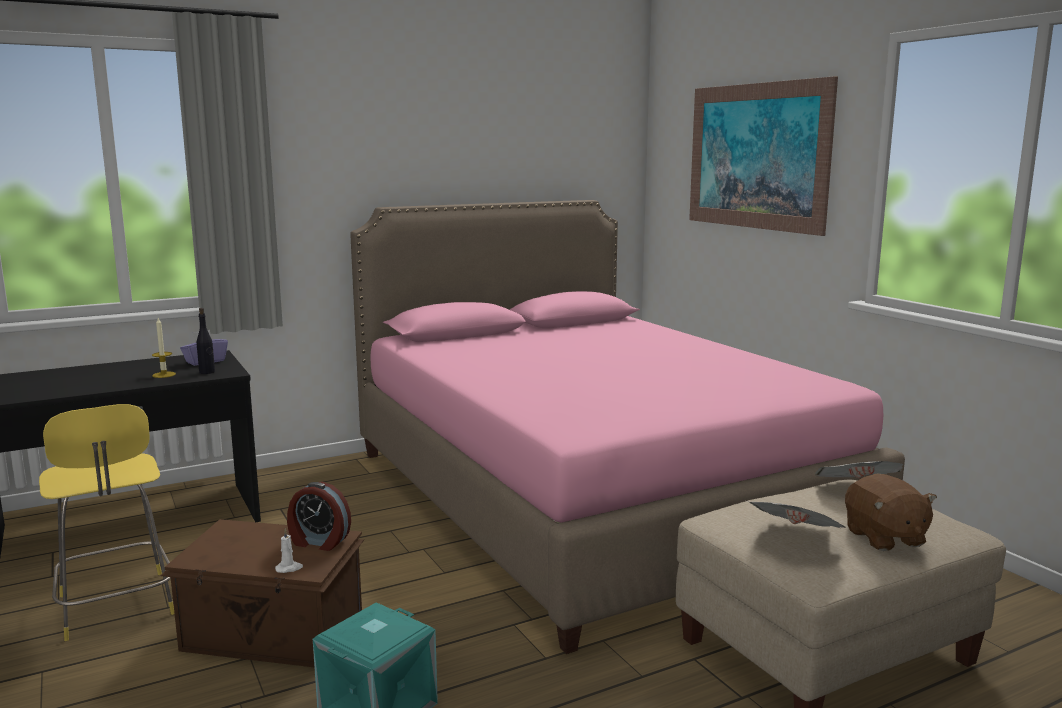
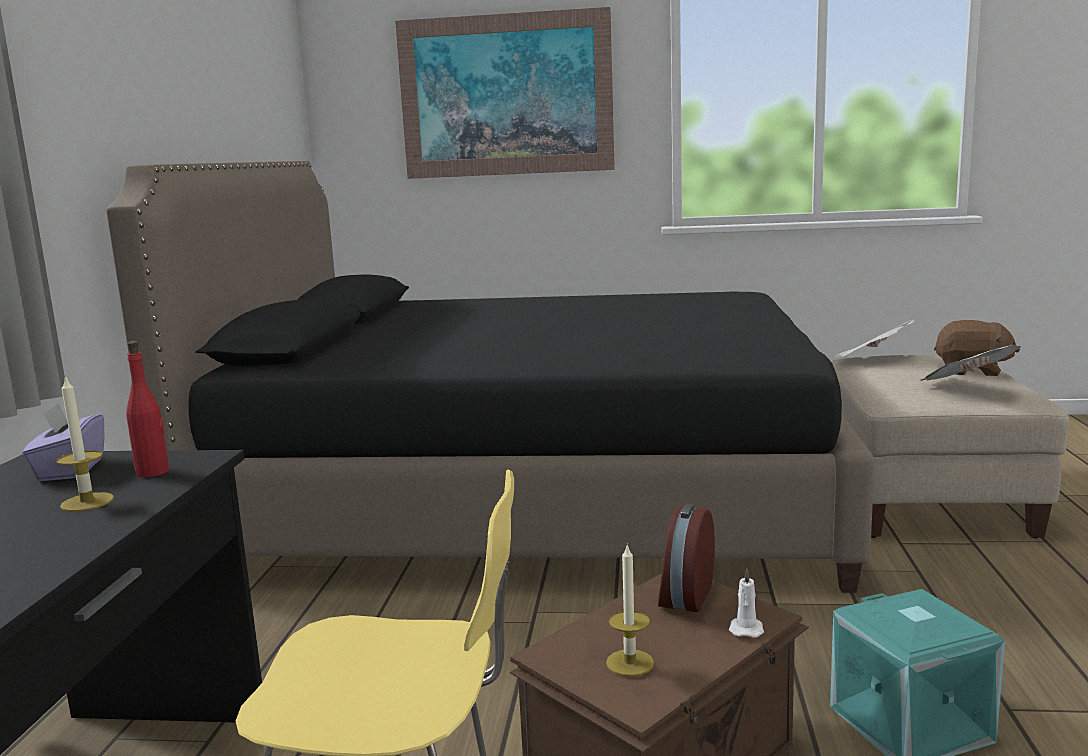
camera: 55 degrees left, 0 degrees up
(207, 372) = (153, 472): black bottle -> red bottle
(228, 547) = (630, 663): none -> candle
(319, 542) = (685, 595): alarm clock -> alarm clock turned 150 degrees clockwise
(590, 498) = (530, 499): pink bed -> black bed

